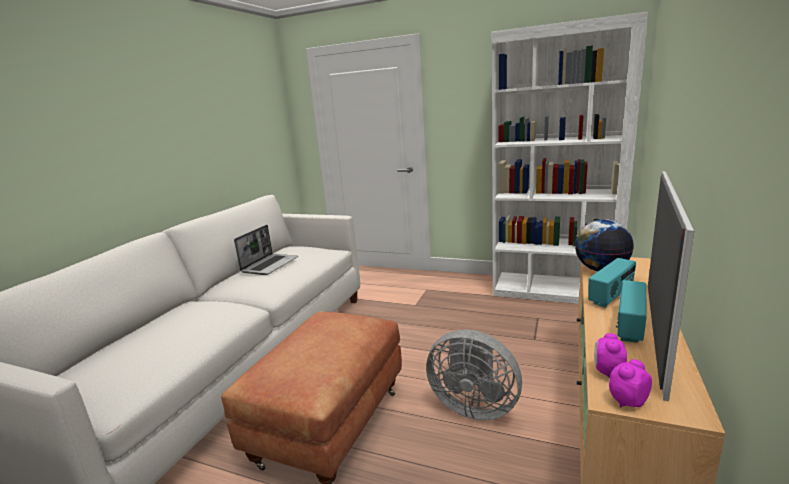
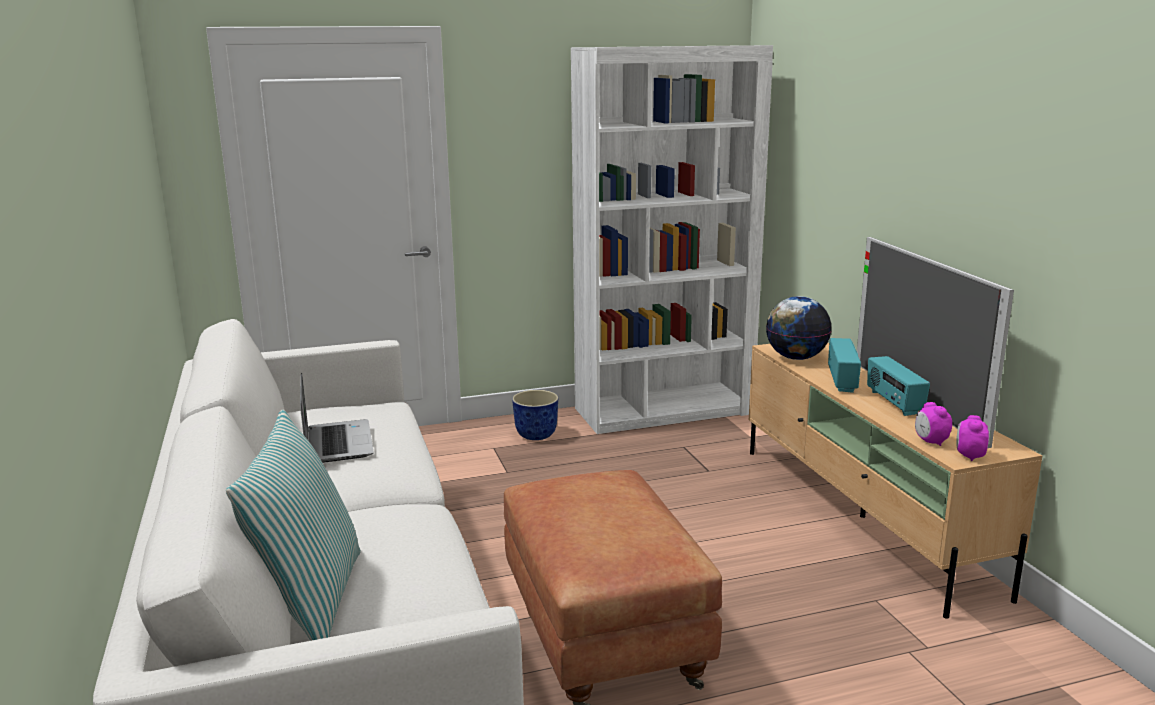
camera: 40 degrees left, 0 degrees up
(122, 341) = (309, 600): none -> pillow
(458, 288) = (536, 435): none -> planter
(473, 406) = (730, 556): grey fan -> none

